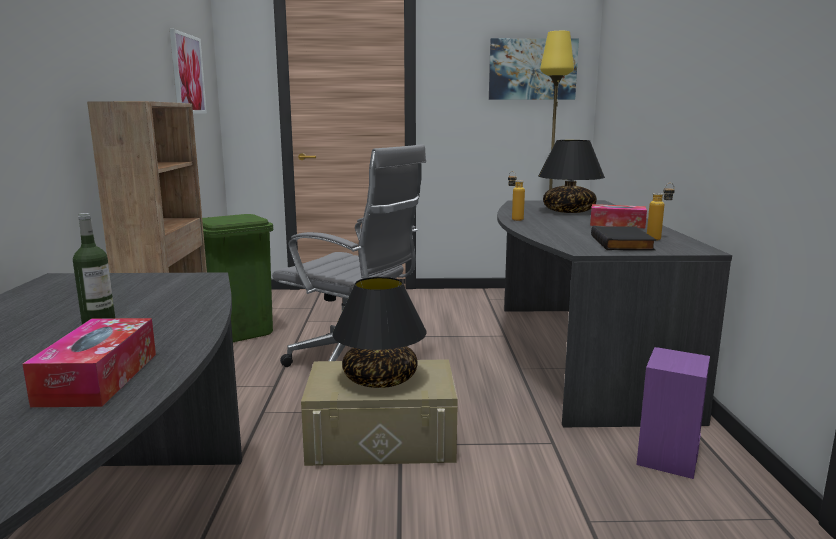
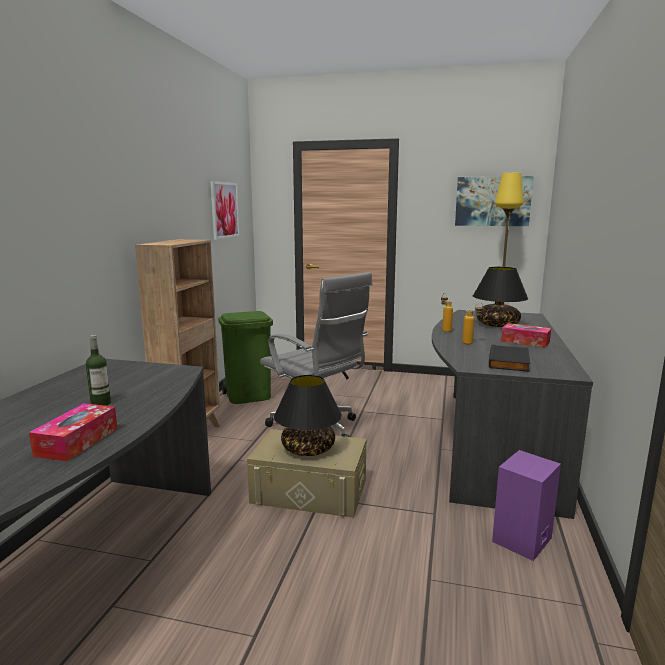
camera: 15 degrees right, 0 degrees up
(658, 239) = (545, 359): bottle -> bottle (471, 343)

